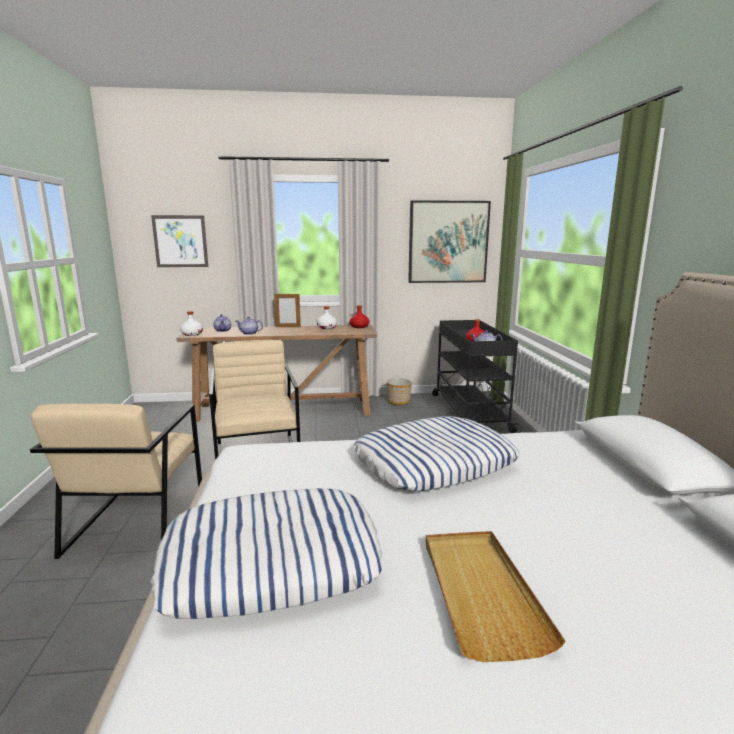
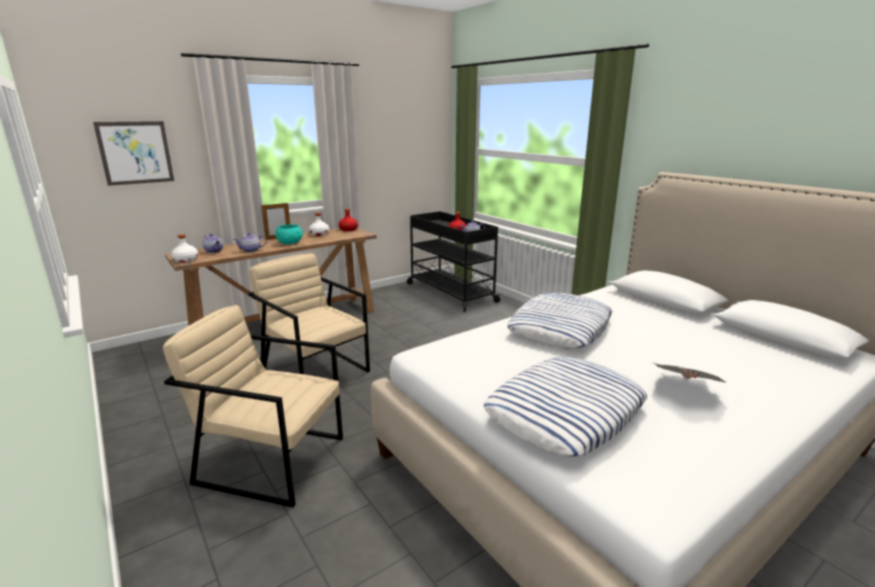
camera: 30 degrees left, 5 degrees up
(136, 524) = (271, 459): beige armchair -> beige armchair turned 135 degrees clockwise
(289, 331) = (290, 243): none -> turquoise bowl
(398, 401) = (385, 294): planter -> none
(448, 242) = (409, 142): picture -> none
(480, 592) = (685, 388): beige tray -> newspaper

